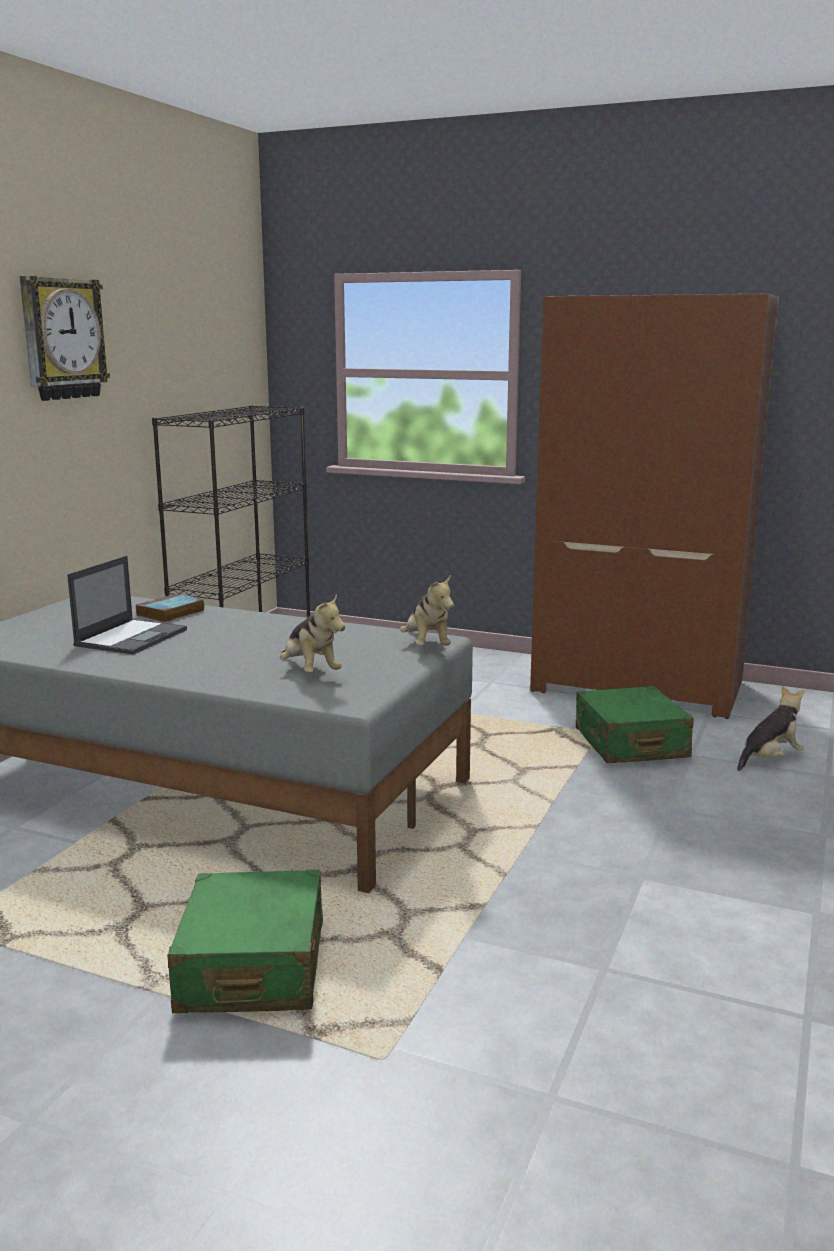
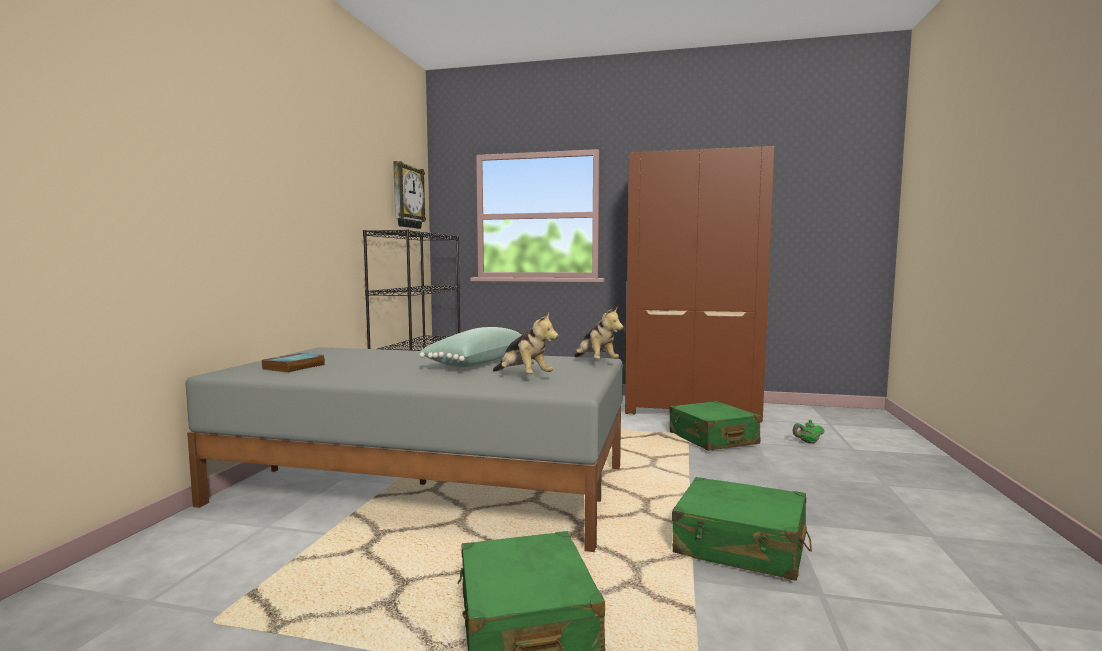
camera: 10 degrees left, 10 degrees down
(62, 339) = (306, 162): wall clock -> wall clock (407, 196)
(132, 637) = (366, 366): laptop -> none
(170, 613) = (388, 354): book -> book (294, 367)
(271, 637) = (476, 363): none -> green pillow
(551, 903) = (740, 546): none -> green suitcase
(769, 759) = (808, 442): plush toy -> green teapot

